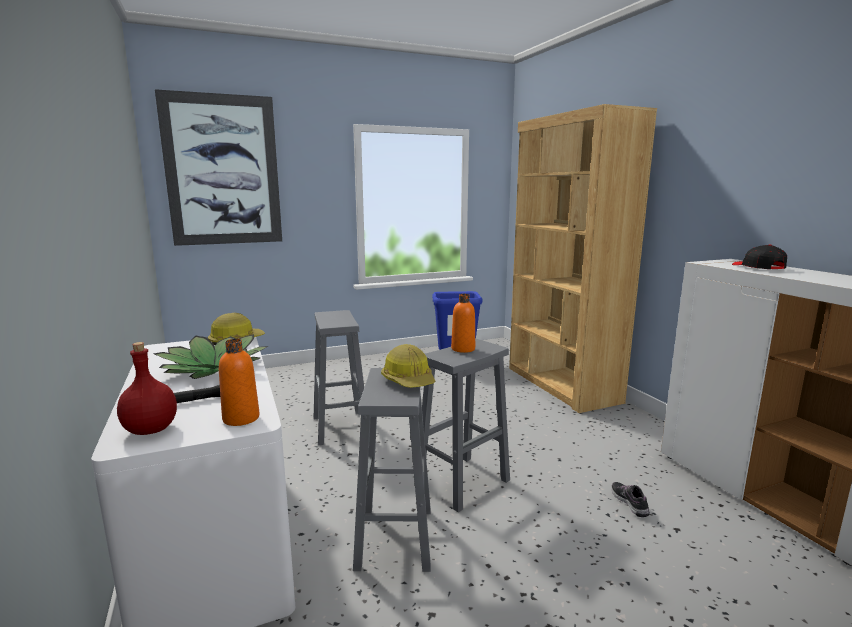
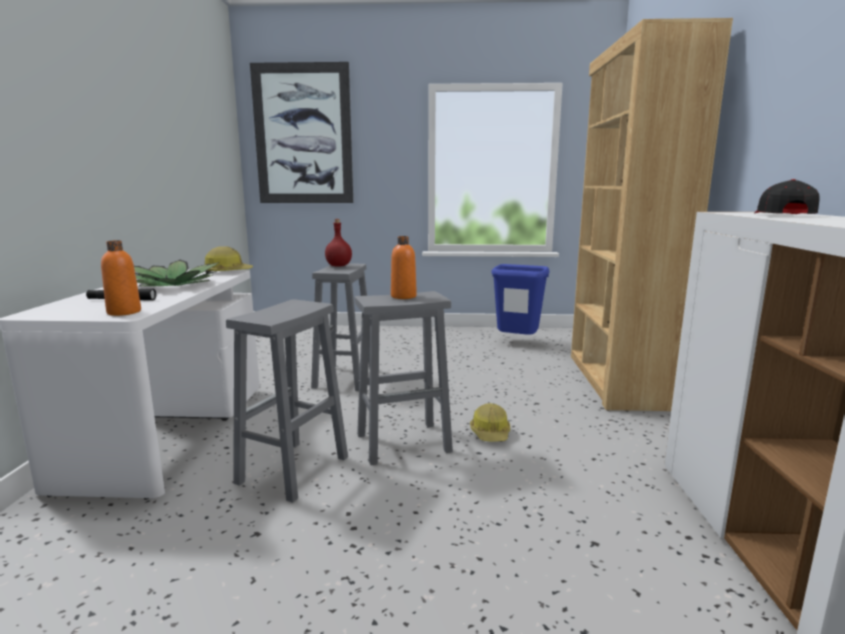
camera: 25 degrees right, 0 degrees up
(151, 429) = (61, 310): red bottle -> red bottle (339, 266)
(409, 380) = (302, 310): hard hat -> hard hat (490, 433)
(629, 503) = (565, 504): shoe -> none

